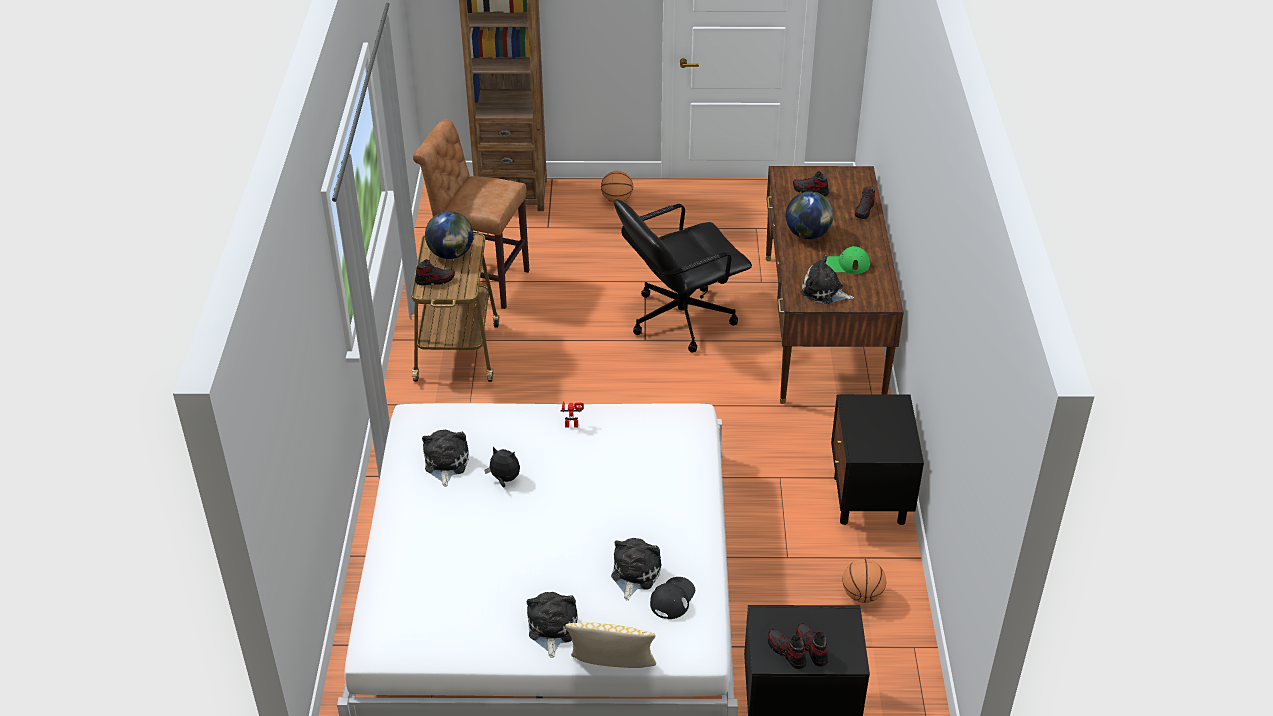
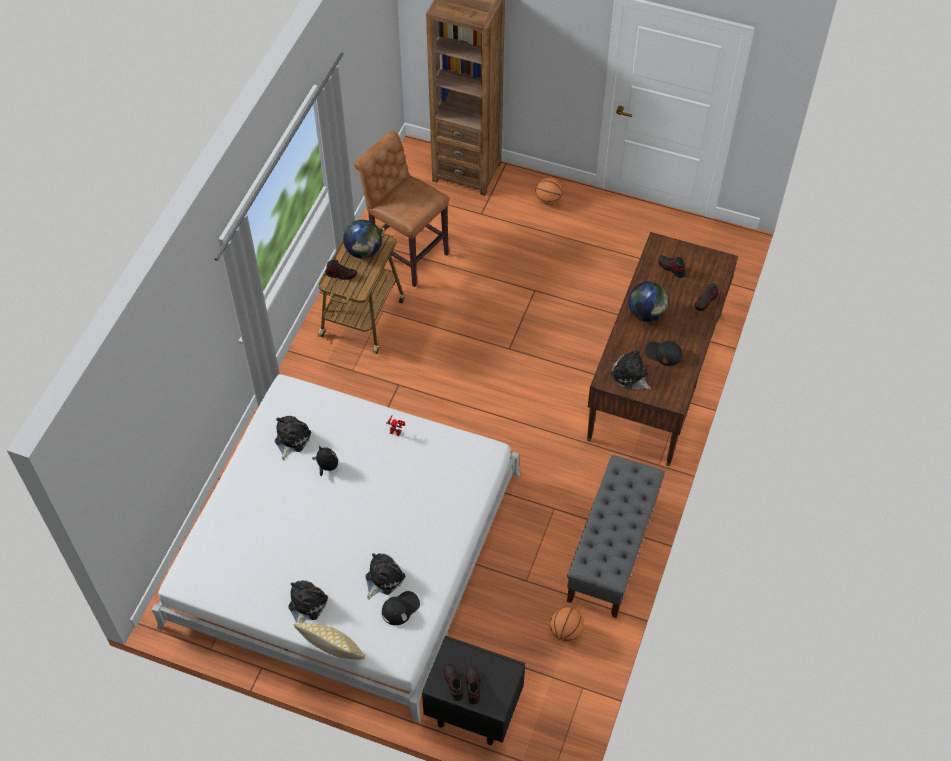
camera: 20 degrees right, 15 degrees up
(680, 318) = (546, 335): black office chair -> none
(847, 264) = (663, 353): green cap -> black cap
(869, 500) = (612, 551): black nightstand -> grey bench

